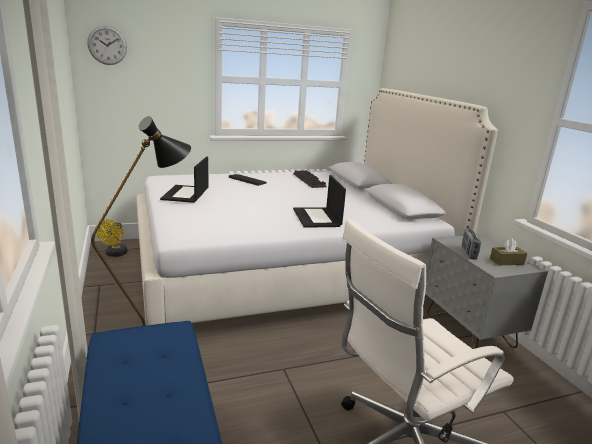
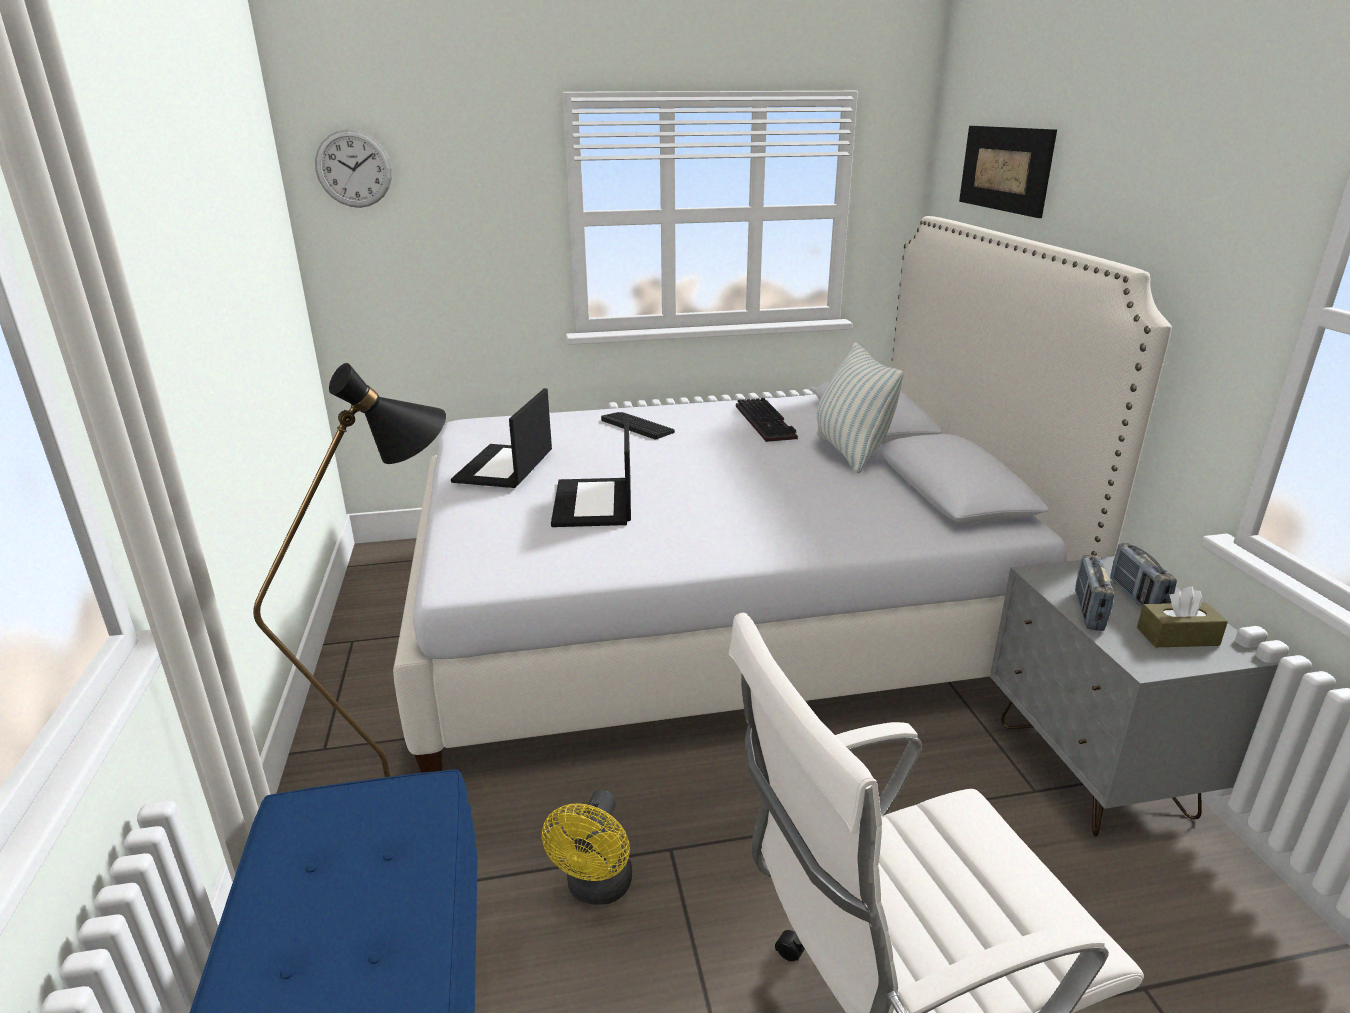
camera: 10 degrees right, 5 degrees up
(115, 254) = (392, 572): yellow fan -> yellow fan (596, 889)
(317, 218) = (759, 522): laptop -> laptop (594, 503)
(352, 192) = (850, 452): none -> pillow
(419, 66) = (1005, 169): none -> picture
(487, 248) = (1136, 598): none -> radio

